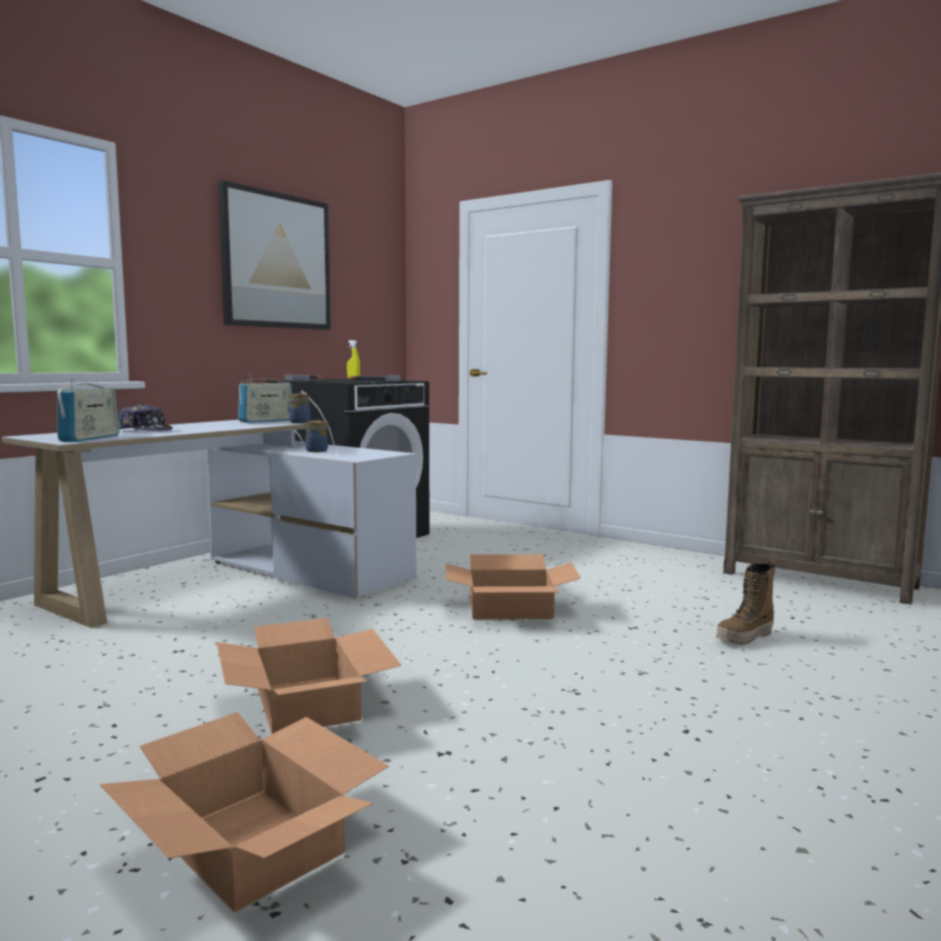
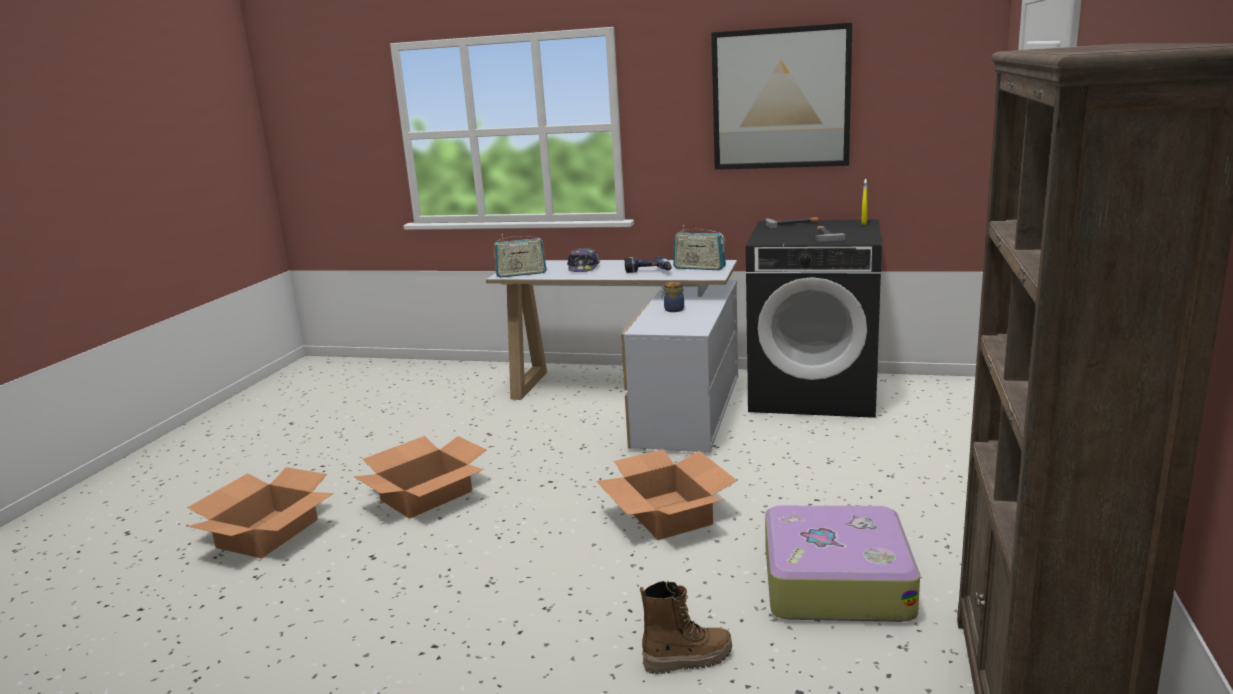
camera: 70 degrees right, 10 degrees up
(236, 425) = (648, 272): none -> power drill
(299, 422) = (701, 276): jar -> none
(660, 586) = (834, 581): none -> suitcase
(745, 638) = (687, 659): boot -> boot turned 135 degrees clockwise

